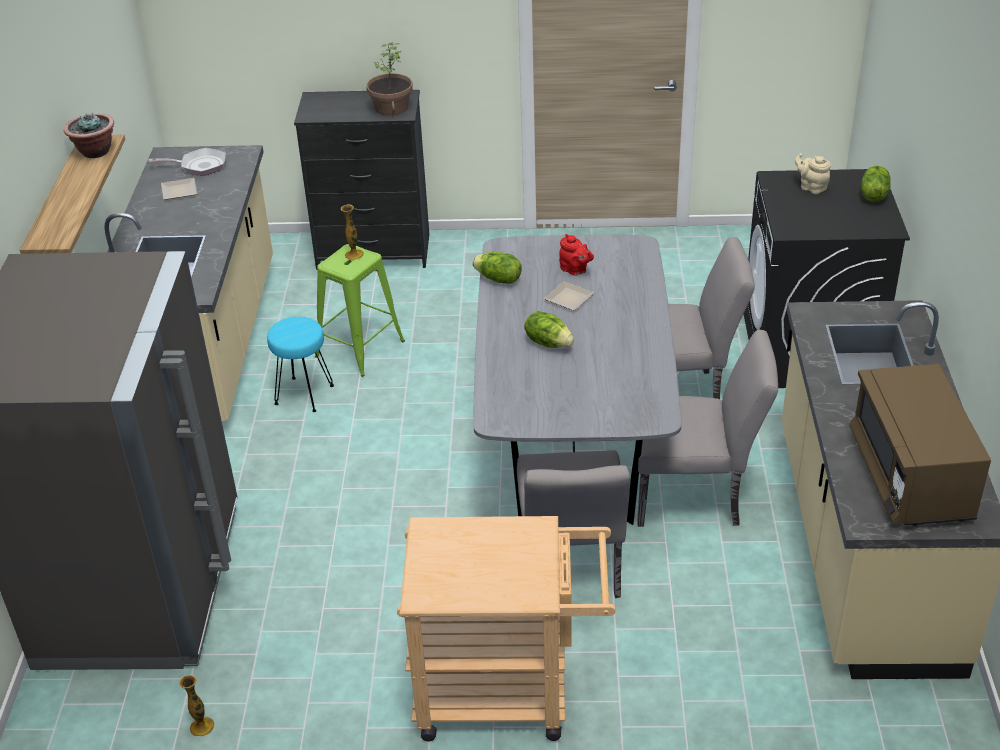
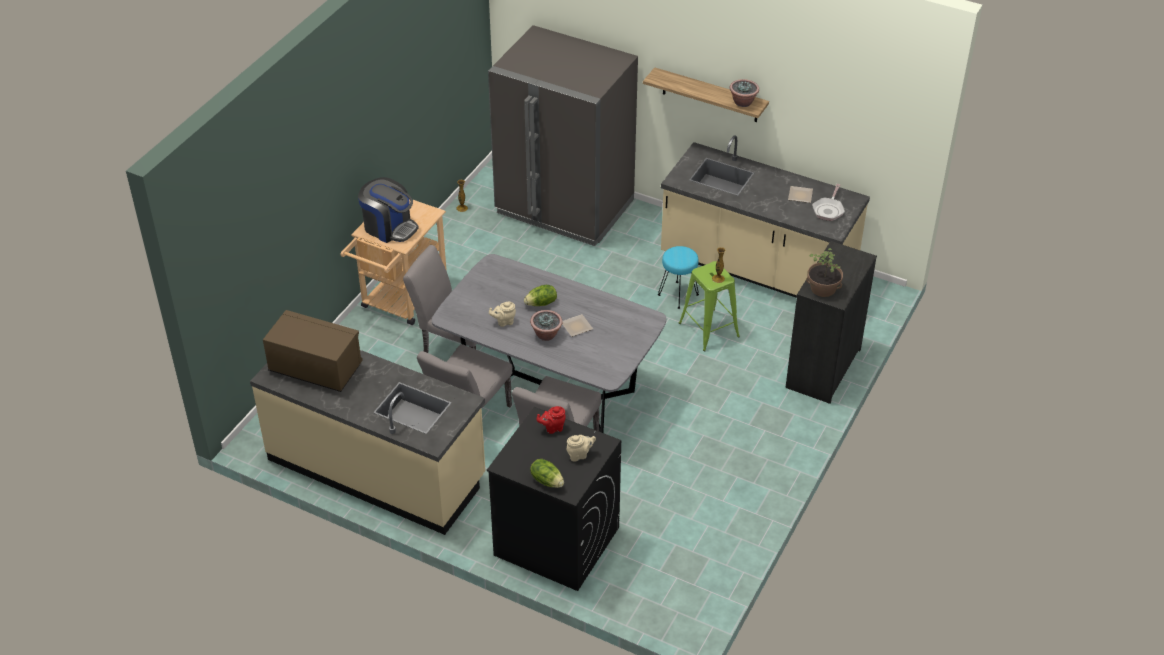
camera: 115 degrees right, 5 degrees up
(498, 279) = (618, 305): lettuce -> none
(505, 565) = (389, 227): none -> coffee machine
(575, 270) = (603, 340): red teapot -> red teapot (552, 428)
(607, 317) = (546, 335): none -> potted plant
(616, 361) = (504, 322): none -> beige teapot

